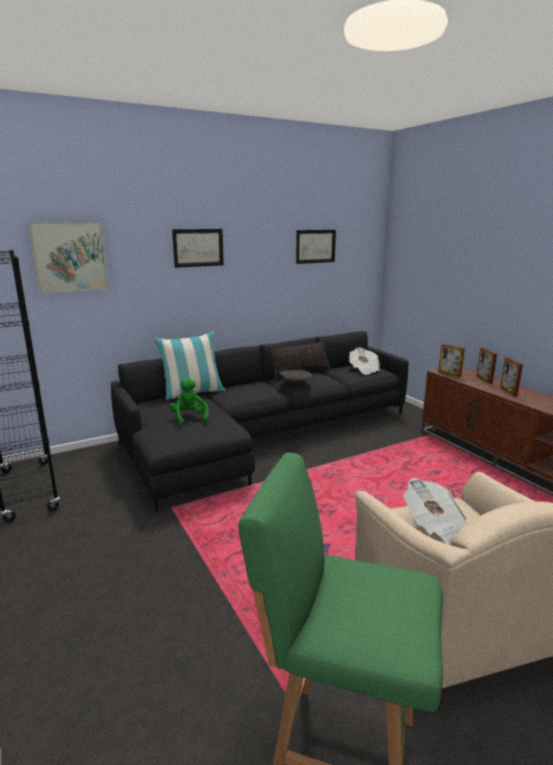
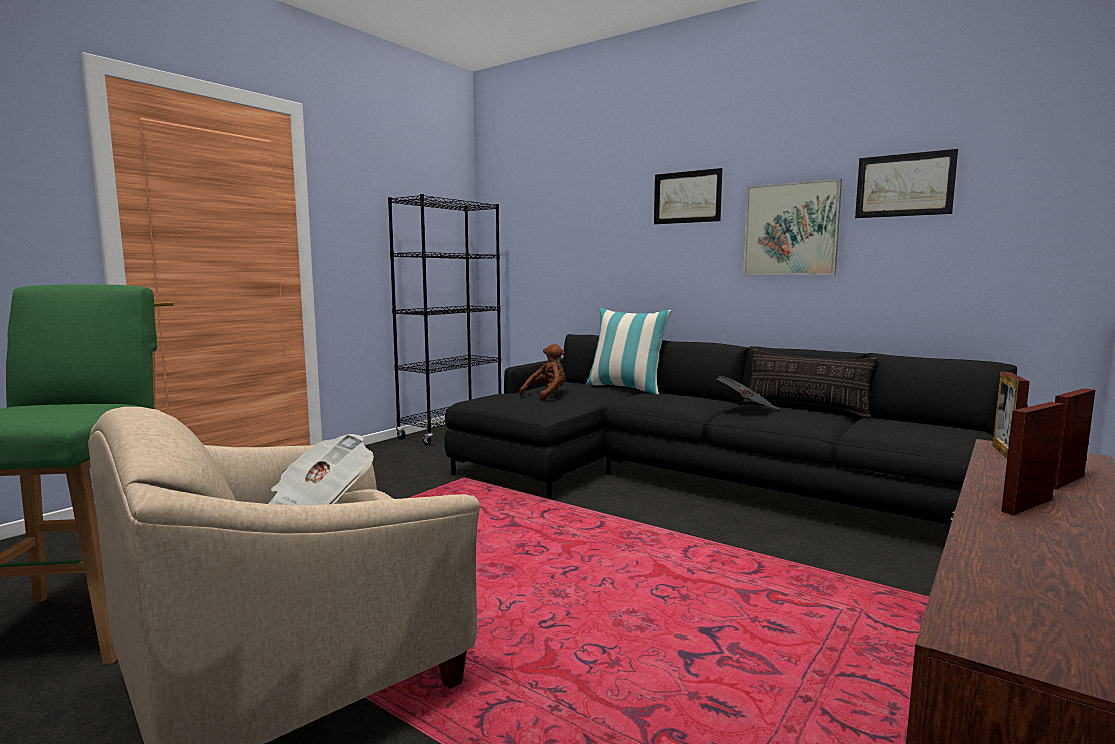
camera: 65 degrees right, 10 degrees down
(70, 257) = (553, 212): picture -> picture (790, 229)
(189, 418) = (547, 395): green plush toy -> brown plush toy
(364, 369) = (927, 430): newspaper -> none

